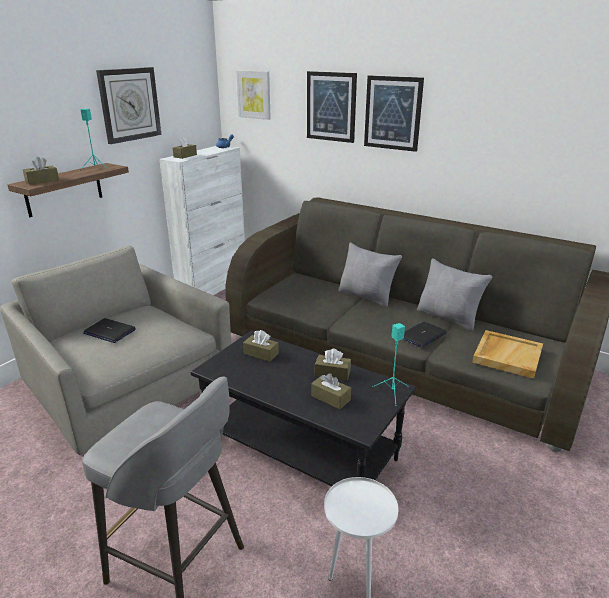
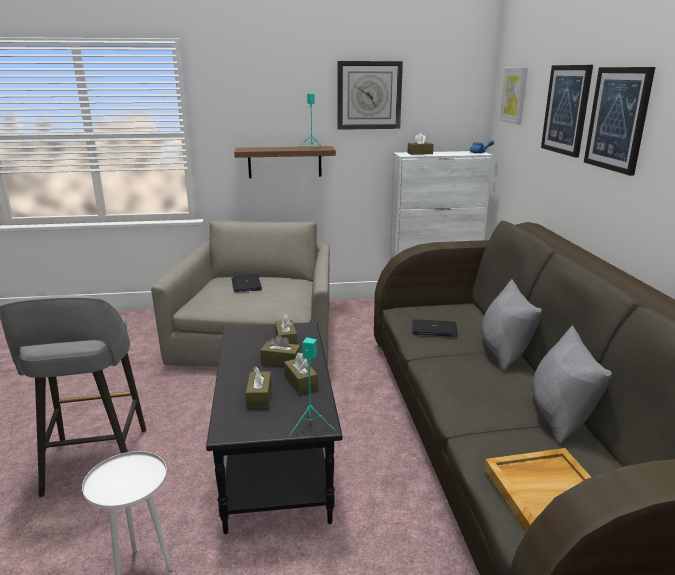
camera: 50 degrees right, 5 degrees down
(42, 181) = (257, 149): brown tissue box -> brown tissue box (281, 361)
(422, 335) = (483, 413): laptop -> laptop (434, 329)

